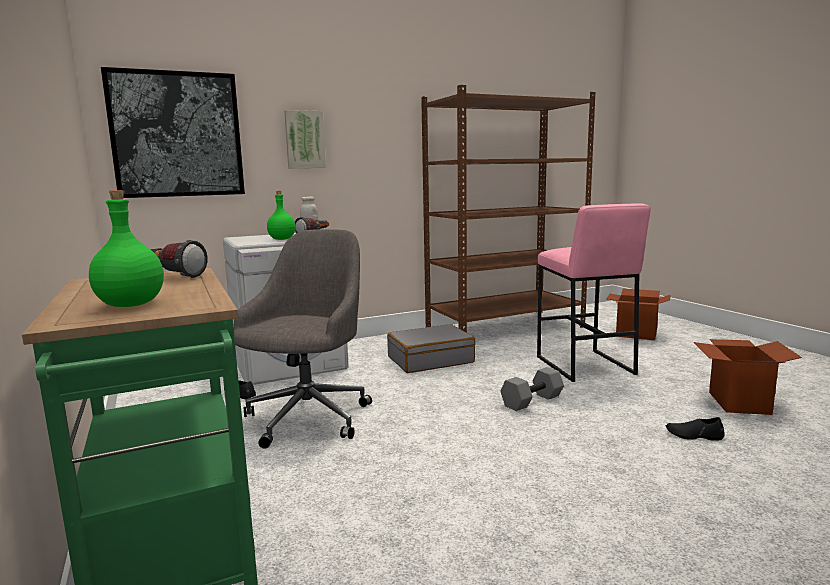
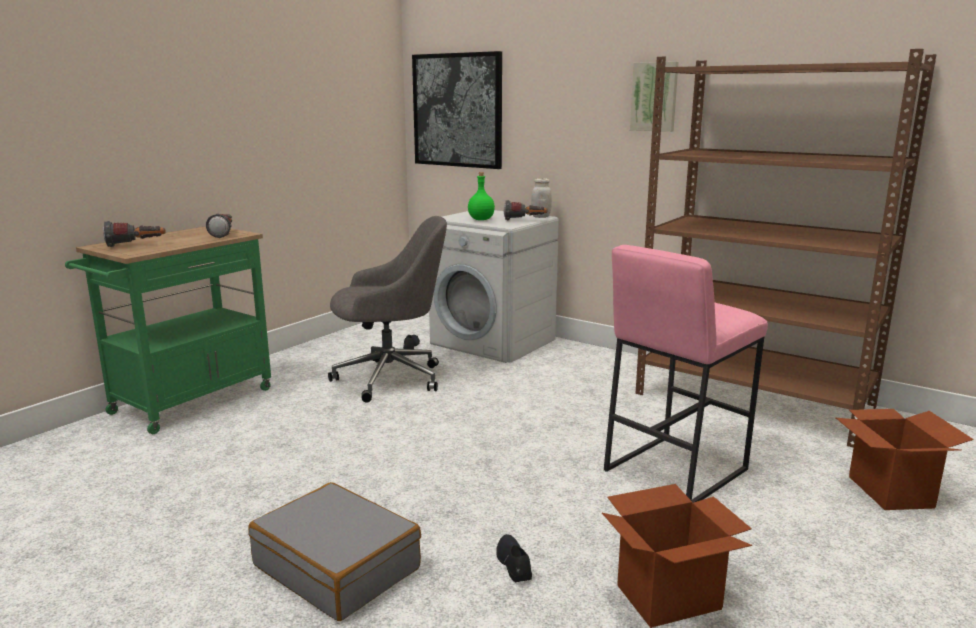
camera: 60 degrees right, 5 degrees up
(132, 304) = (136, 245): green bottle -> flashlight
(304, 139) = (558, 116): picture -> picture (654, 97)
(430, 359) = (576, 388): grey suitcase -> grey suitcase (337, 566)
(531, 400) = (519, 456): grey dumbbell -> none

